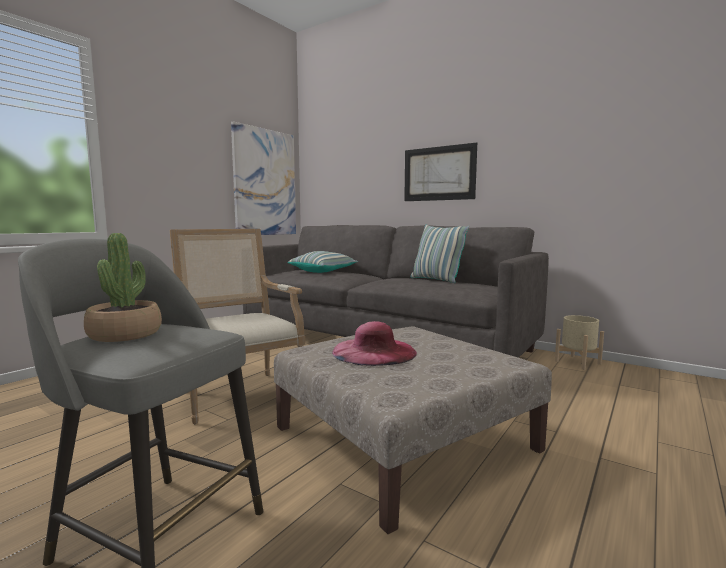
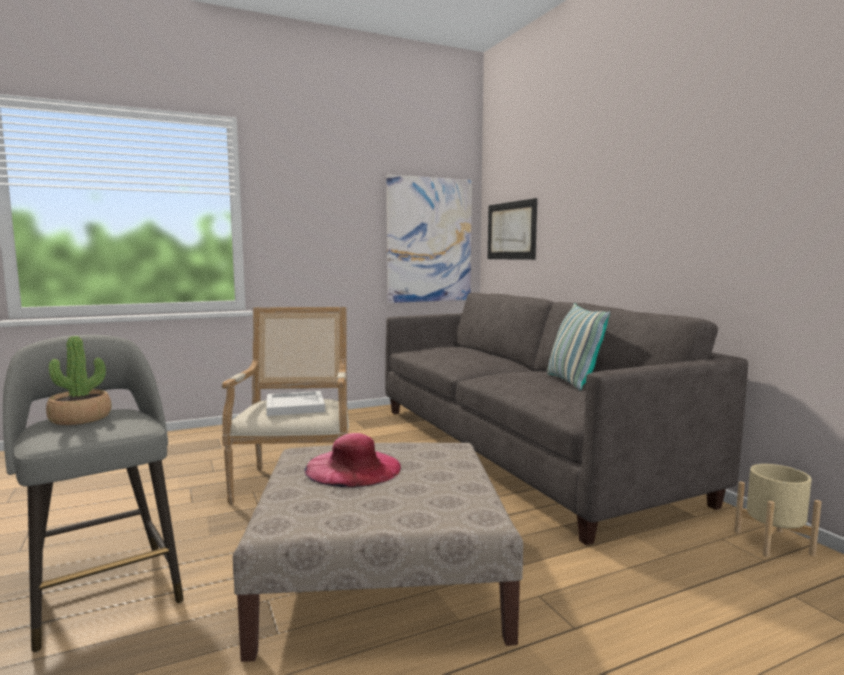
camera: 30 degrees right, 0 degrees up
(239, 320) = (296, 406): none -> white tray
(323, 271) = (463, 353): pillow -> none
(439, 173) = (618, 229): picture -> picture (511, 230)

